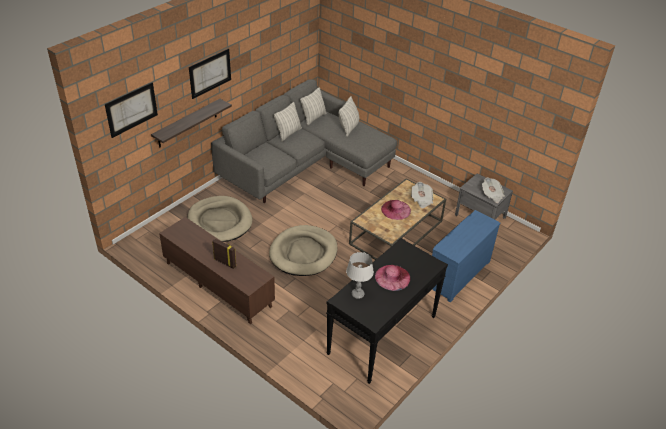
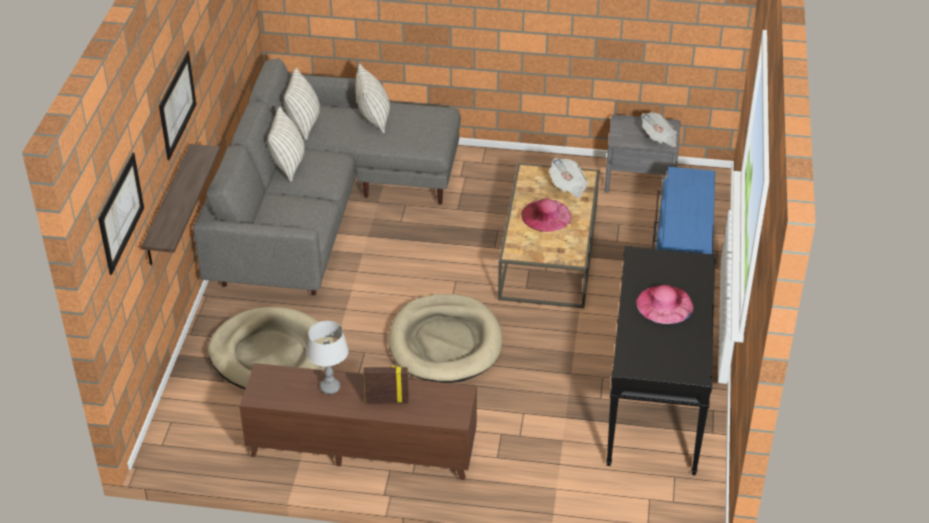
camera: 30 degrees left, 0 degrees up
(357, 294) = (642, 348): grey table lamp -> grey table lamp (330, 387)

